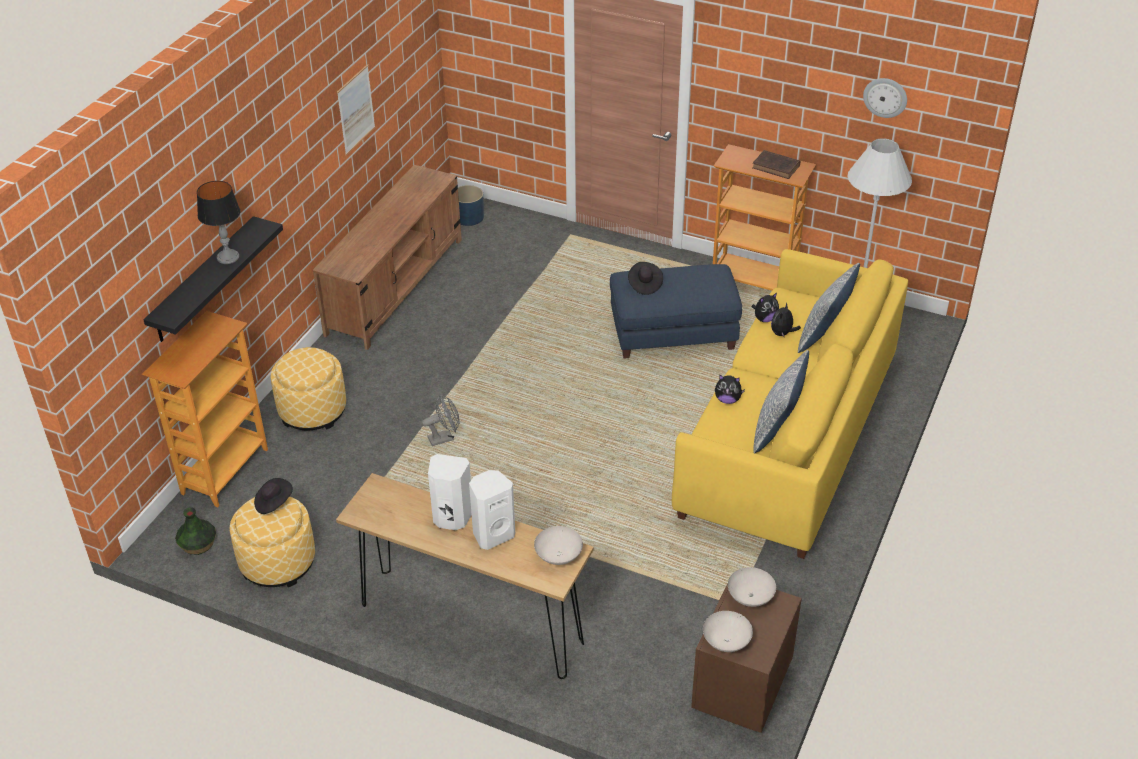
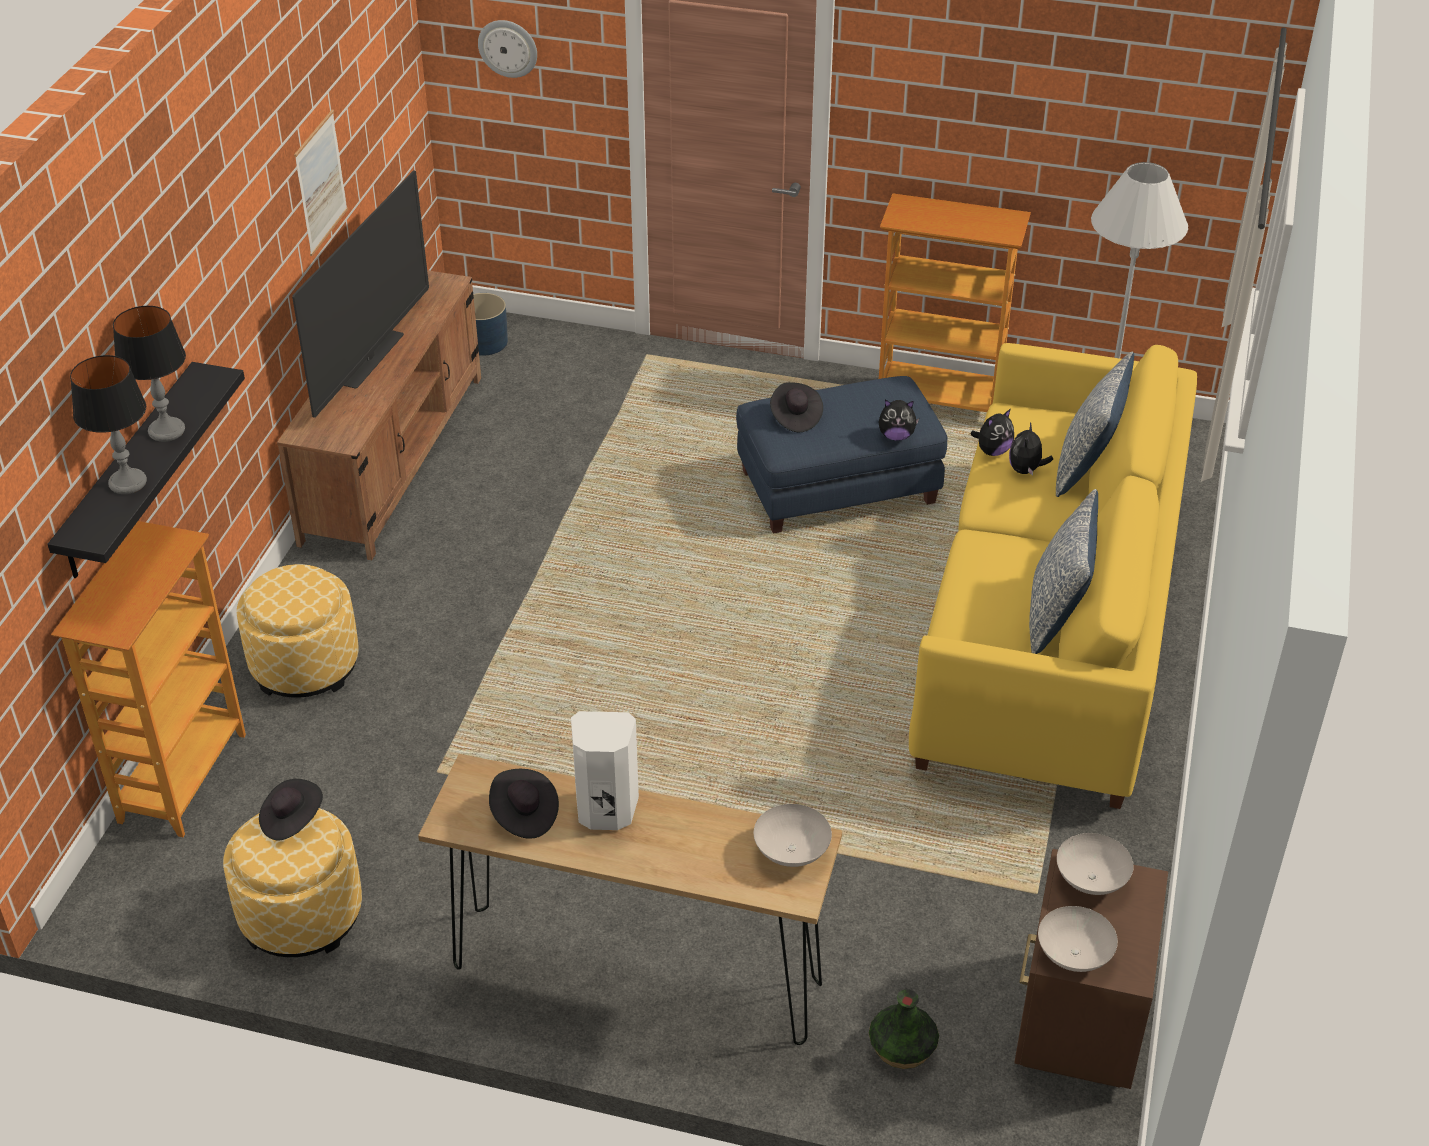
camera: 10 degrees left, 0 degrees up
(198, 287) = (128, 482): none -> table lamp
(198, 545) = (163, 902): vase -> vase (902, 1049)
(382, 223) = (372, 359): none -> television
(401, 514) = (524, 815): none -> black hat
(444, 438) = (525, 685): grey fan -> none
(492, 534) = (678, 829): white speaker -> none
(727, 400) = (970, 579): plush toy -> plush toy (896, 436)
(777, 167) = (975, 221): brown book -> none
(885, 97) = (1136, 100): wall clock -> wall clock (508, 48)

